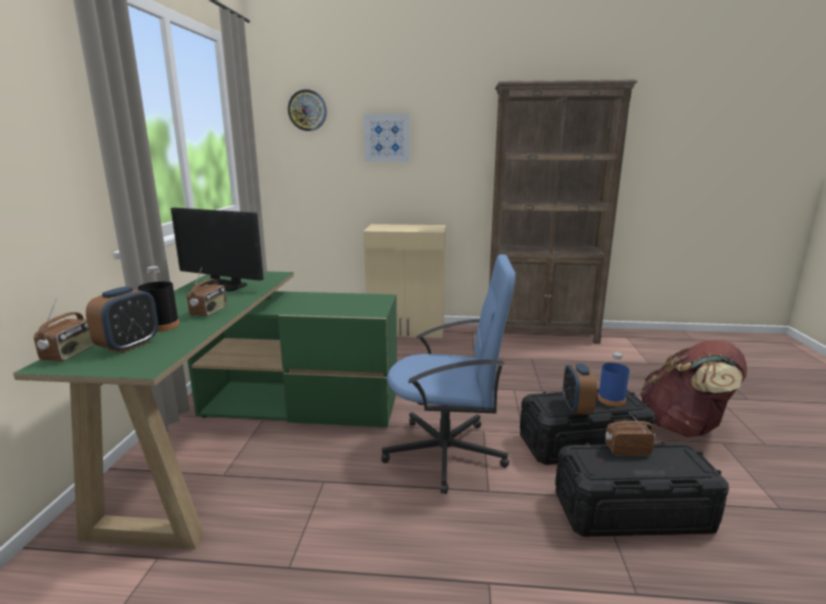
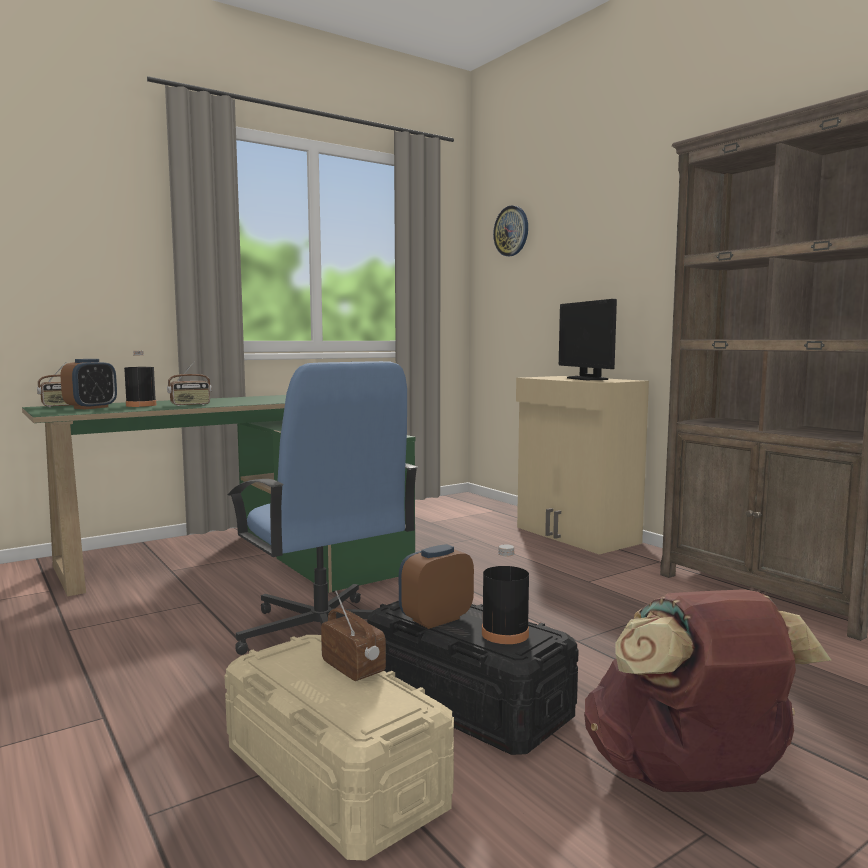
camera: 50 degrees right, 10 degrees down
(129, 345) = (91, 408): alarm clock -> alarm clock turned 45 degrees counterclockwise
(224, 285) = (266, 398): monitor -> monitor (587, 379)
(387, 138) = (585, 255): picture -> none
(611, 399) = (505, 634): blue bottle -> black bottle
(631, 512) = (334, 777): black storage box -> beige storage box

